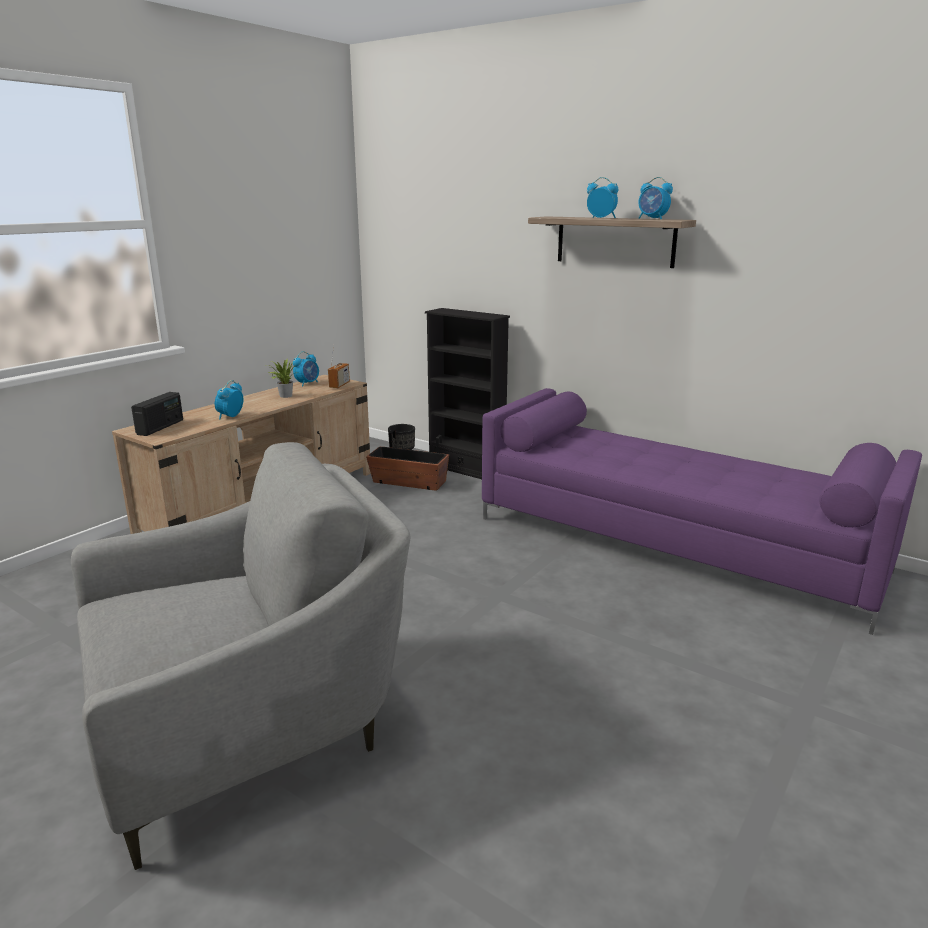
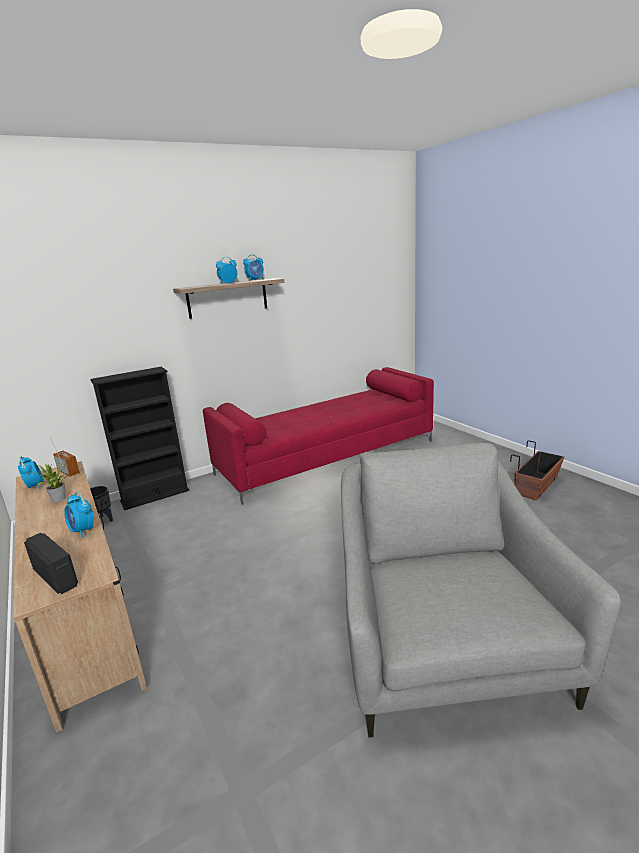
camera: 65 degrees left, 0 degrees up
(409, 482) = (145, 524): planter -> planter (536, 486)
(674, 543) = (327, 457): purple sofa -> red sofa

